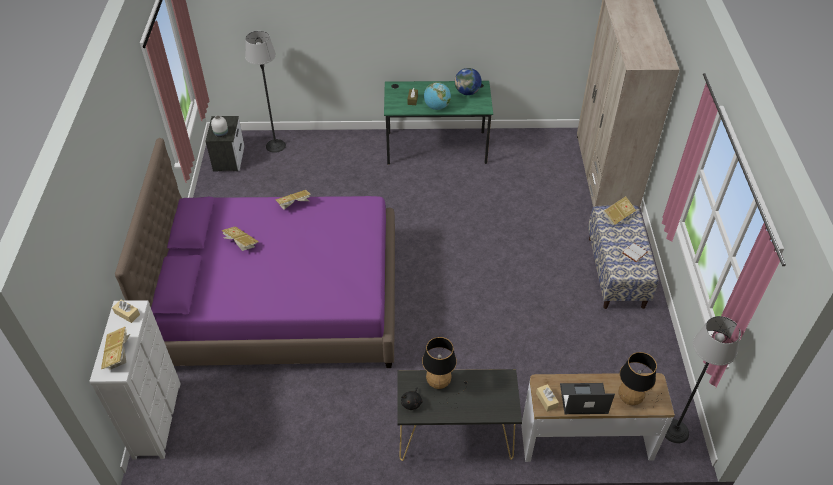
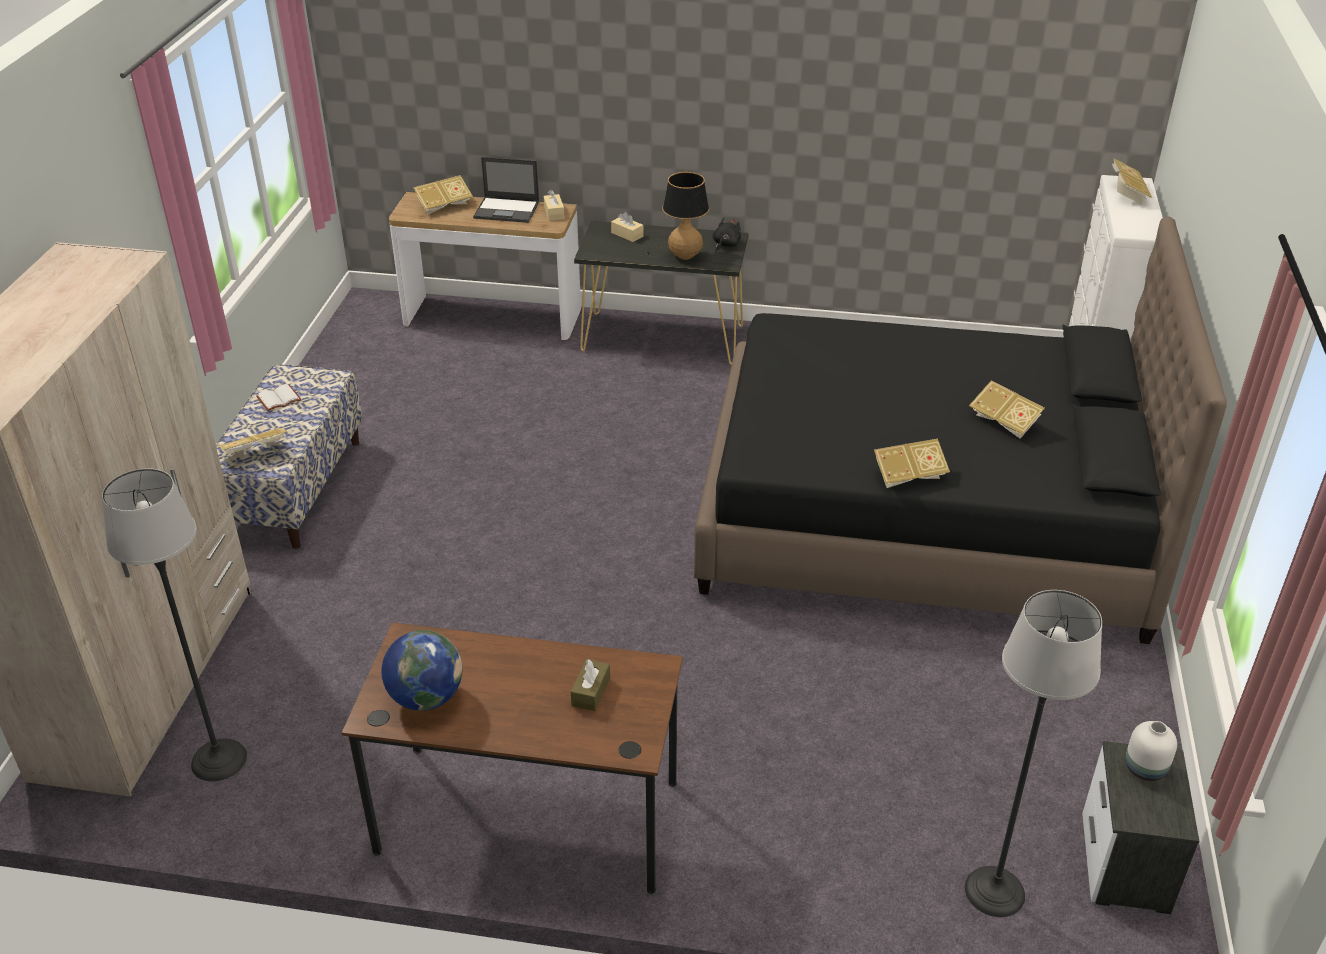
camera: 170 degrees left, 10 degrees down
(127, 314) = (1138, 226): beige tissue box -> beige tissue box (627, 234)
(282, 300) = (922, 514): purple bed -> black bed
(436, 107) = (531, 660): globe -> none
(436, 147) = (528, 816): green desk -> brown desk
(633, 398) = (444, 206): table lamp -> book
(675, 431) = (369, 314): floor lamp -> floor lamp (218, 759)

